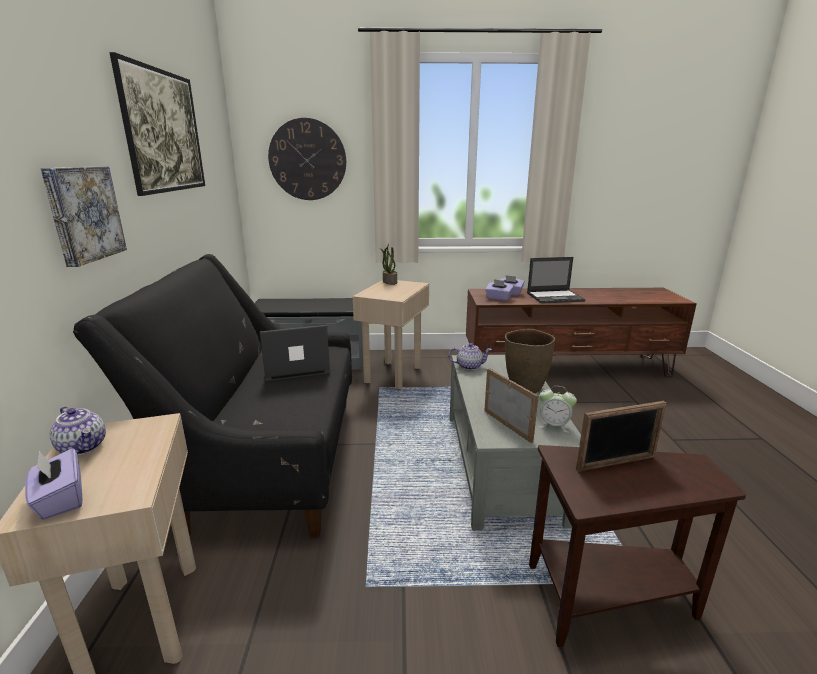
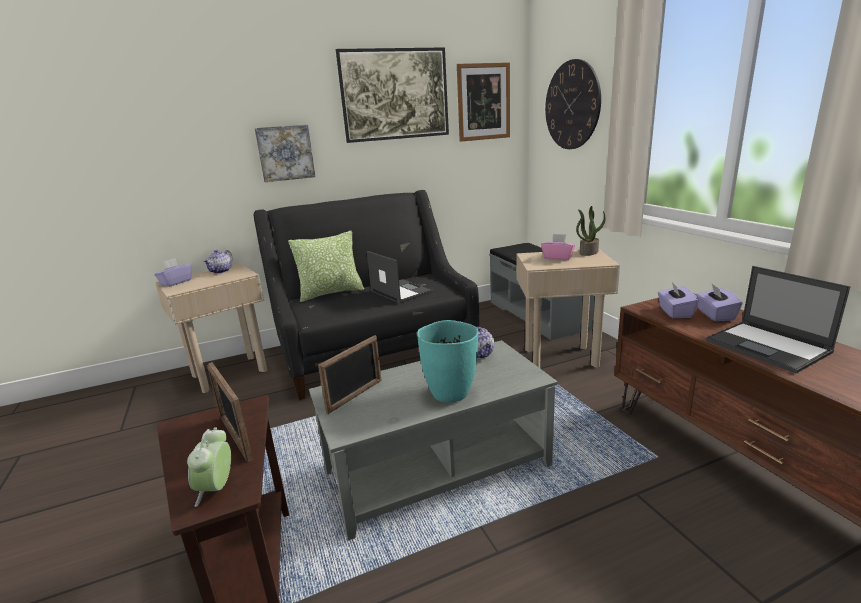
camera: 70 degrees right, 0 degrees up
(215, 150) = (483, 102): none -> picture
(230, 404) = (331, 293): none -> pillow
(387, 290) = (558, 257): none -> pink tissue box
(524, 387) = (450, 393): brown vase -> turquoise vase
(554, 425) = (367, 422): alarm clock -> alarm clock (217, 488)

